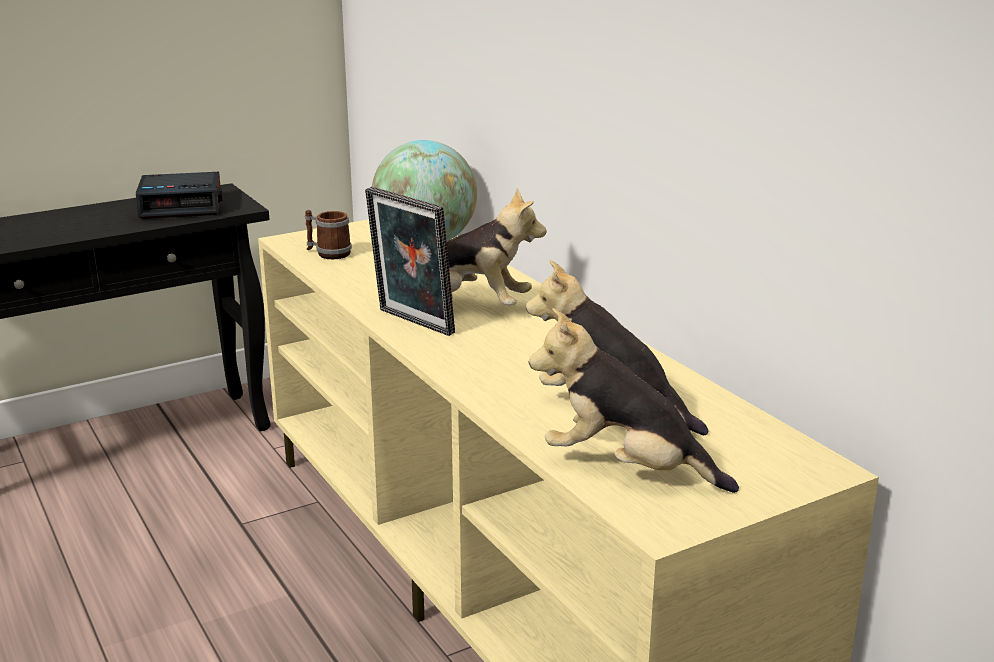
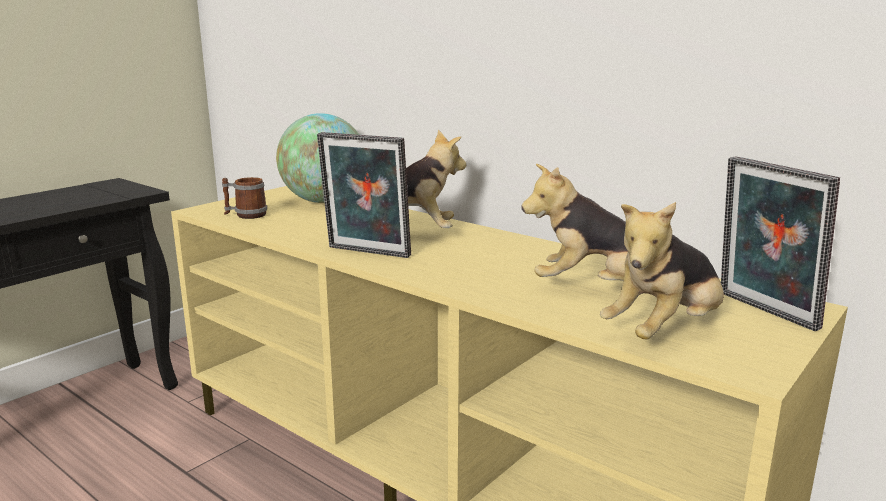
camera: 20 degrees left, 5 degrees down
(182, 206) = (83, 195): alarm clock -> none
(626, 469) = (665, 331): plush toy -> plush toy turned 45 degrees counterclockwise
(765, 465) = (762, 311): none -> picture frame

